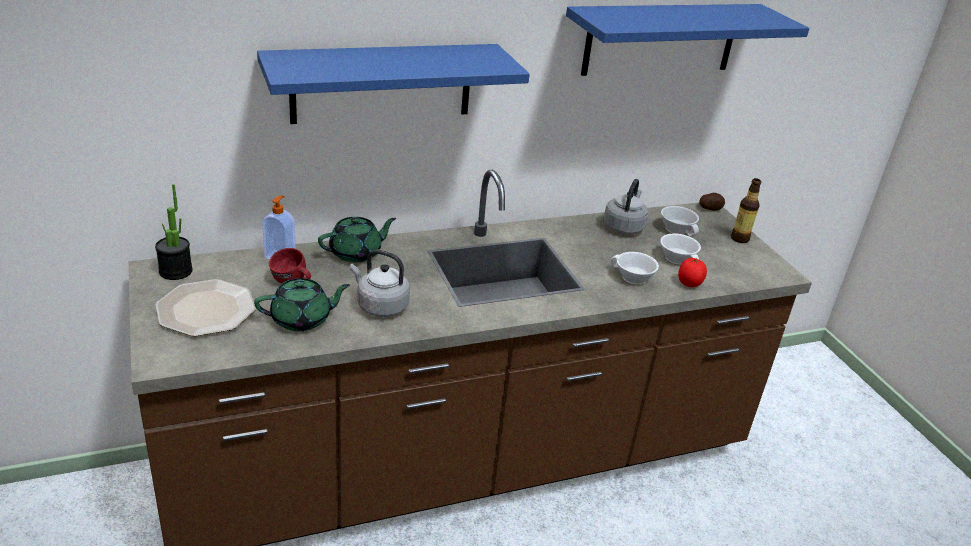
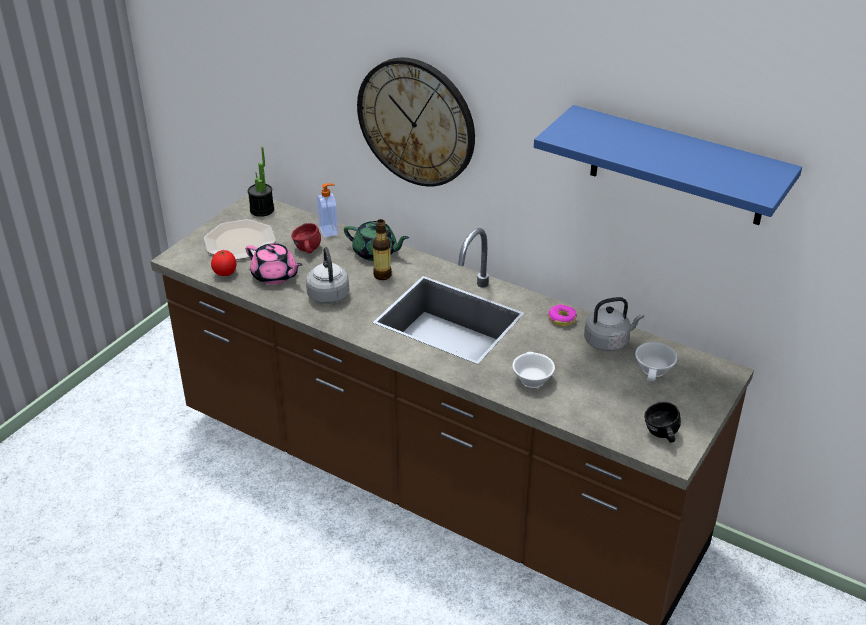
camera: 55 degrees right, 5 degrees up
(302, 319) = (275, 276): green teapot -> pink teapot
(382, 83) = (416, 122): blue shelf -> wall clock
(573, 228) = (562, 319): none -> donut
(679, 259) = (602, 390): white cup -> none
(689, 284) = (567, 411): tomato -> tomato (225, 273)
(710, 209) = (728, 373): potato -> none
(739, 239) = (699, 410): bottle -> bottle (382, 275)
(754, 266) = (661, 436): none -> black mug

